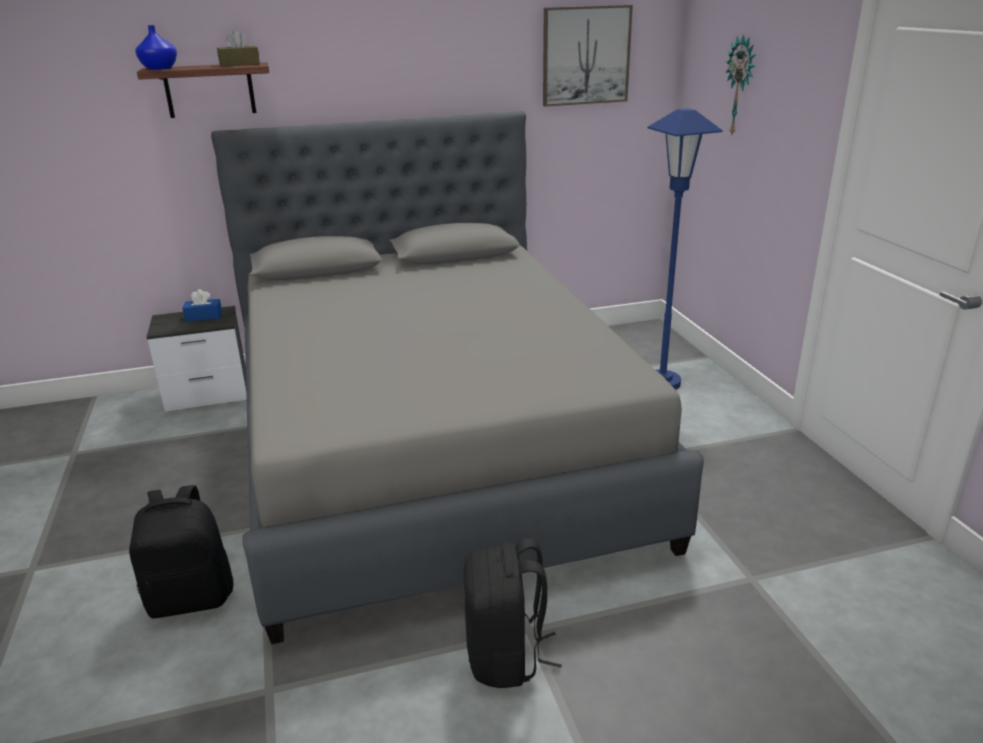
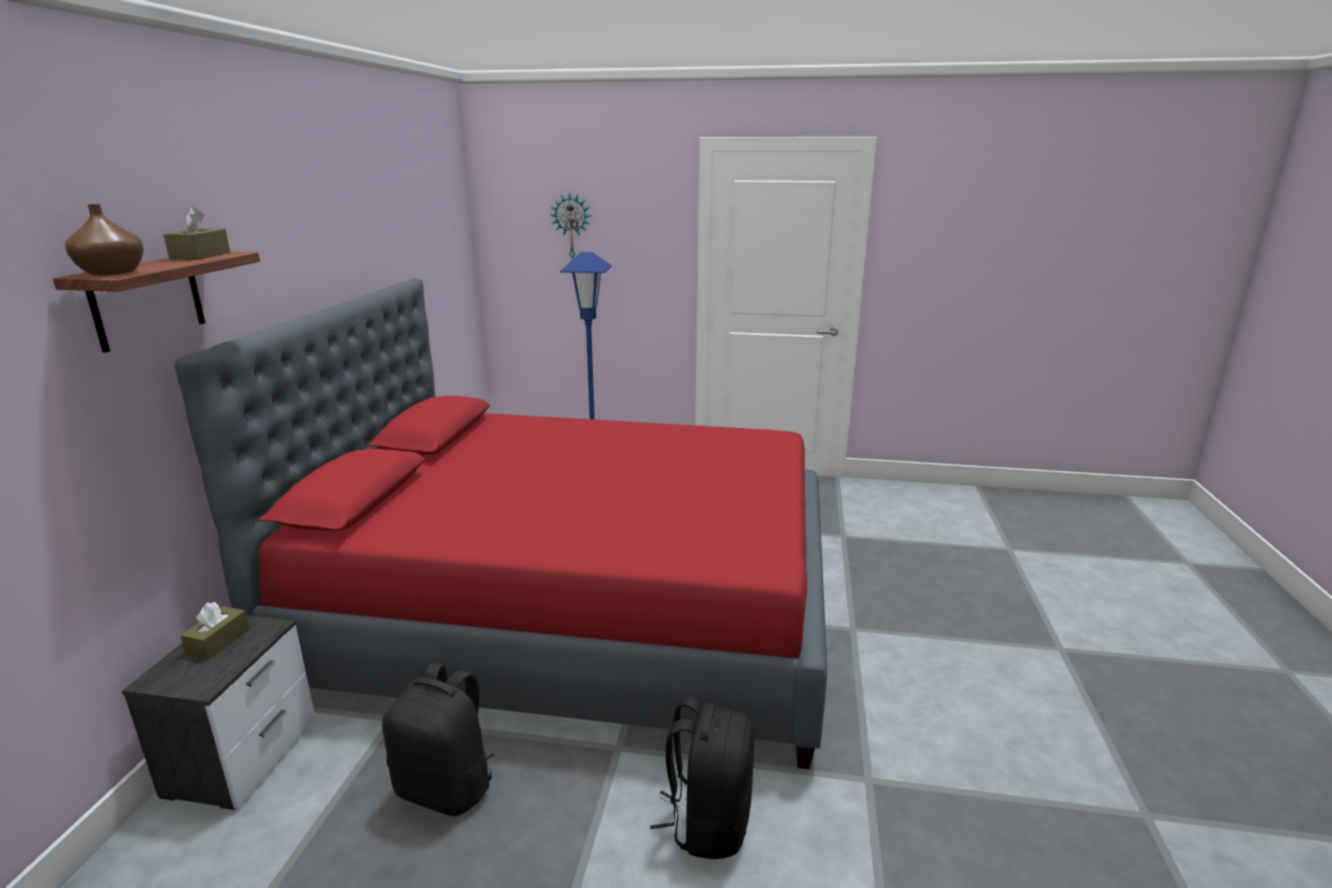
camera: 65 degrees left, 5 degrees down
(160, 68) = (112, 272): blue vase -> brown vase
(204, 316) = (218, 641): blue tissue box -> brown tissue box
(432, 448) = (577, 611): grey bed -> red bed
(506, 657) = (875, 645): black backpack -> black backpack (447, 788)
(585, 55) = (430, 219): picture -> none

